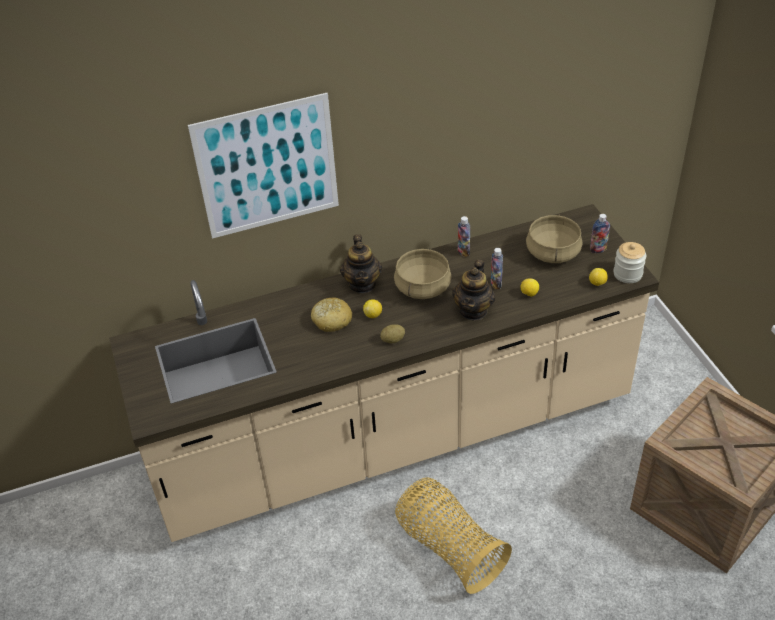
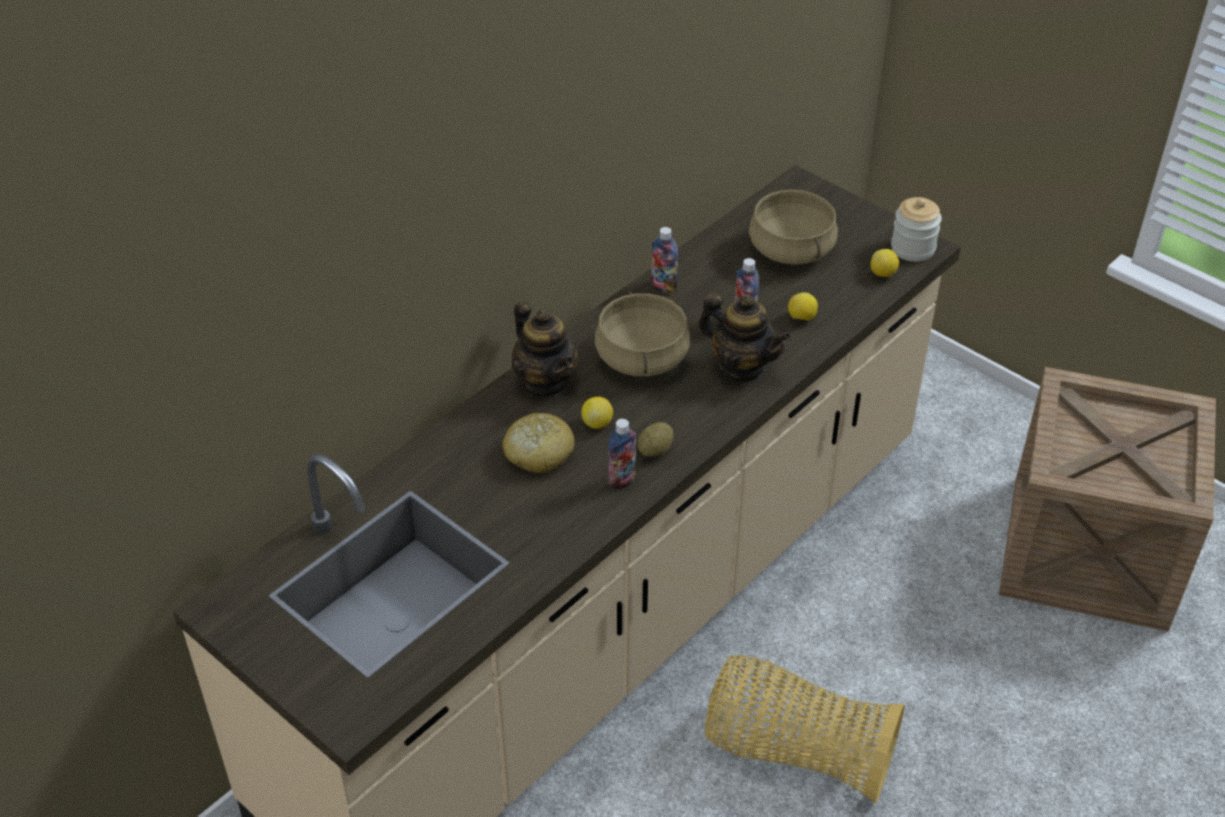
camera: 30 degrees left, 0 degrees up
(267, 167) = (396, 220): picture -> none
(473, 310) = (741, 367): teapot -> teapot turned 45 degrees counterclockwise
(598, 249) = (849, 226): bottle -> bottle (622, 480)

